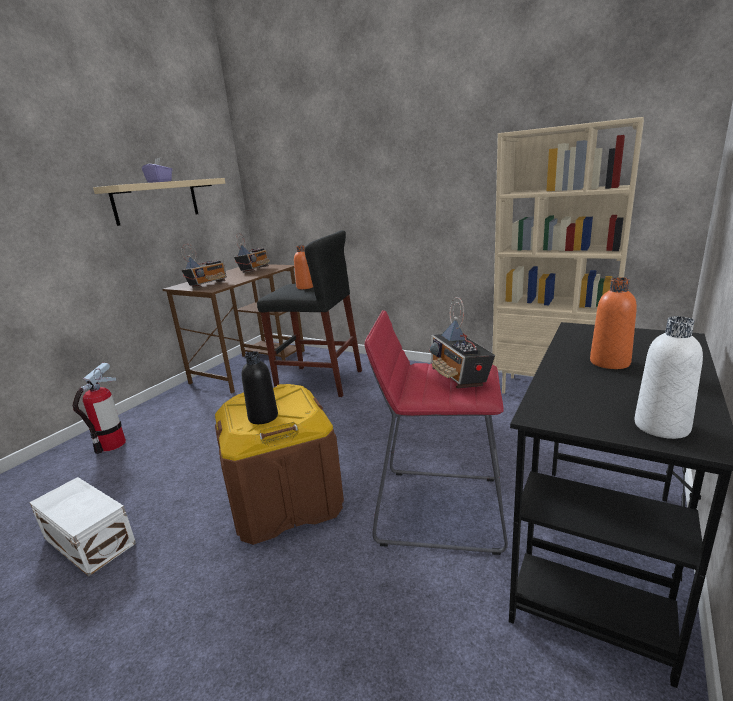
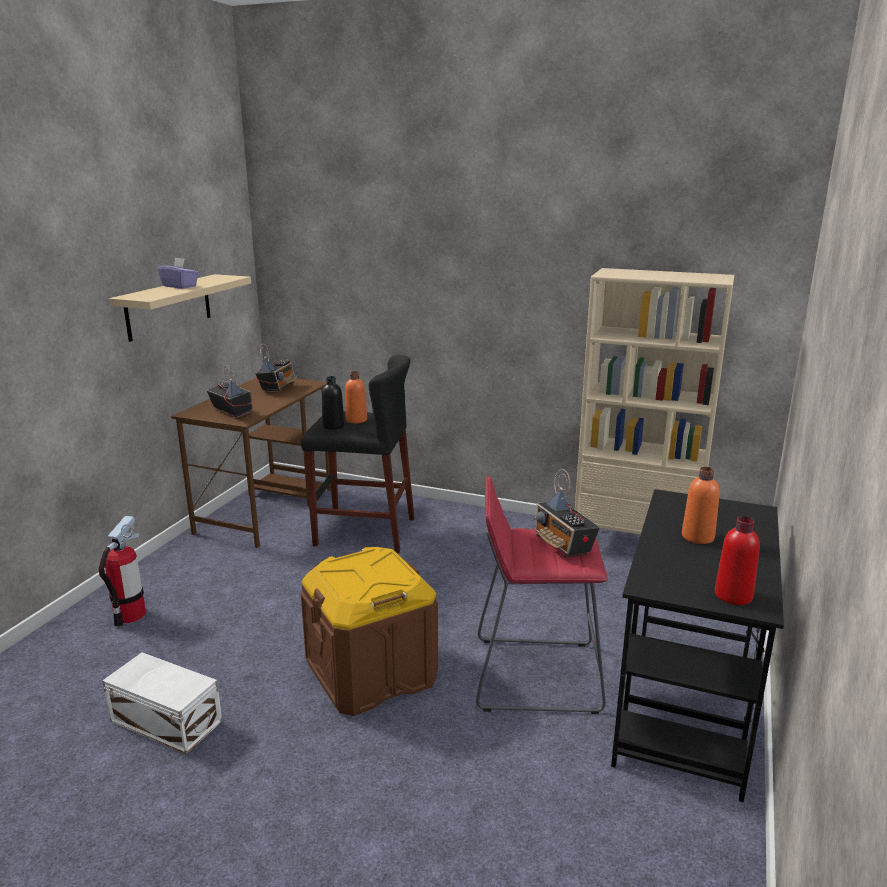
camera: 10 degrees left, 0 degrees up
(208, 285) = (232, 413): radio -> radio turned 75 degrees counterclockwise
(263, 417) = (367, 585): black bottle -> black bottle (333, 426)
(661, 426) = (733, 595): white bottle -> red bottle

